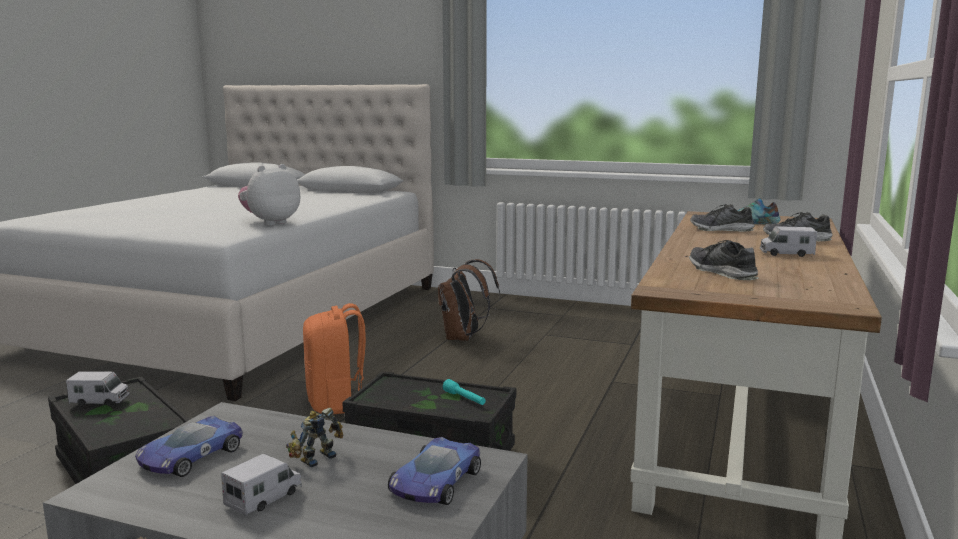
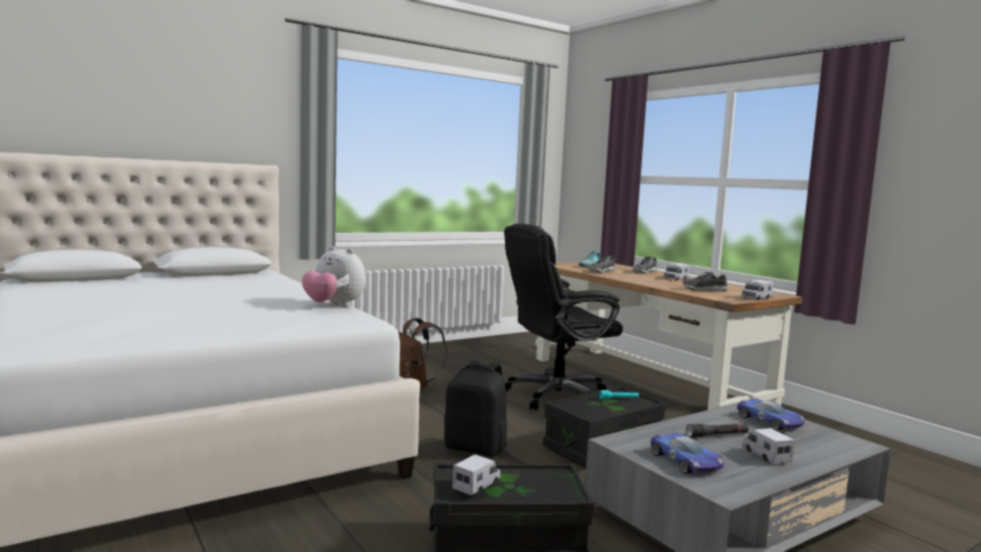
camera: 55 degrees left, 5 degrees down
(270, 223) = (334, 306): plush toy -> plush toy turned 45 degrees counterclockwise
(315, 458) = (717, 435): toy robot -> black flashlight
(337, 403) = (476, 448): orange backpack -> black backpack
(569, 393) = (557, 395): none -> black office chair
(740, 297) = (756, 298): none -> toy truck

